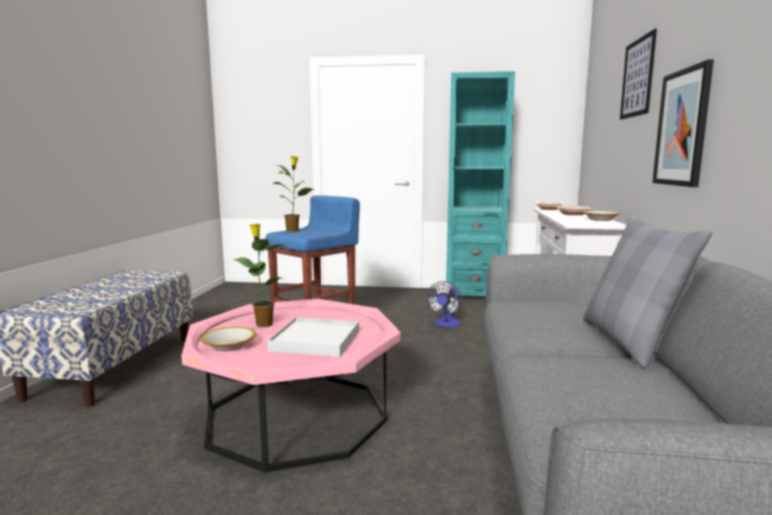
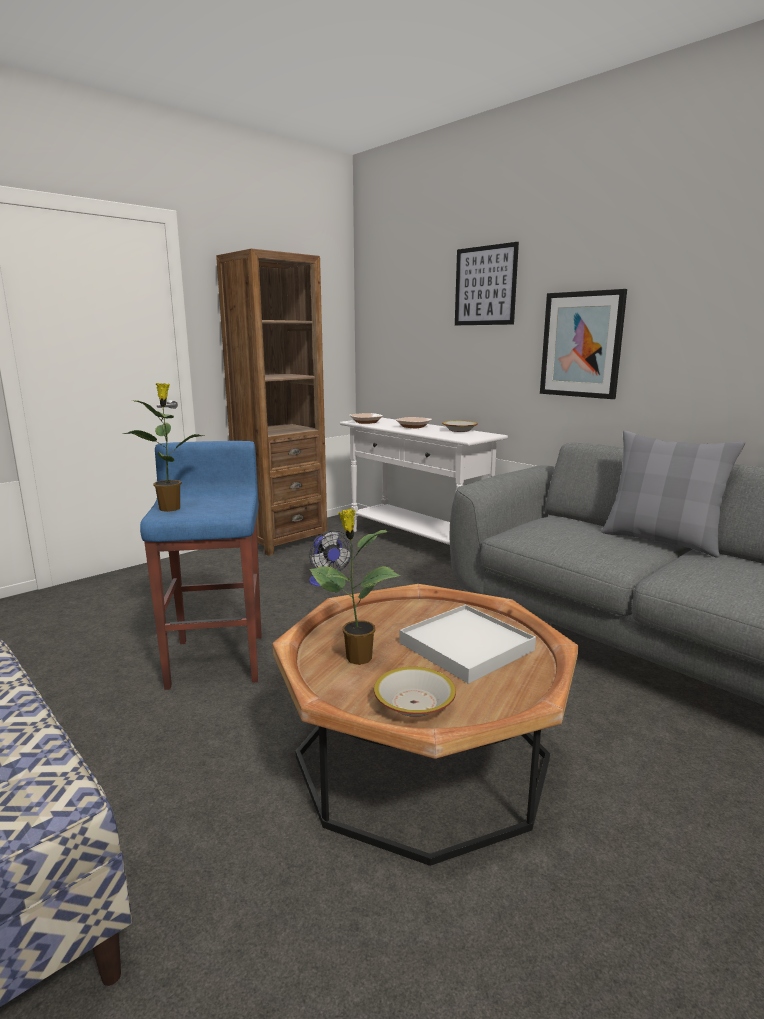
camera: 50 degrees left, 5 degrees up
(296, 415) = (422, 758): pink coffee table -> brown coffee table
(473, 295) = (282, 540): turquoise bookcase -> brown bookcase

